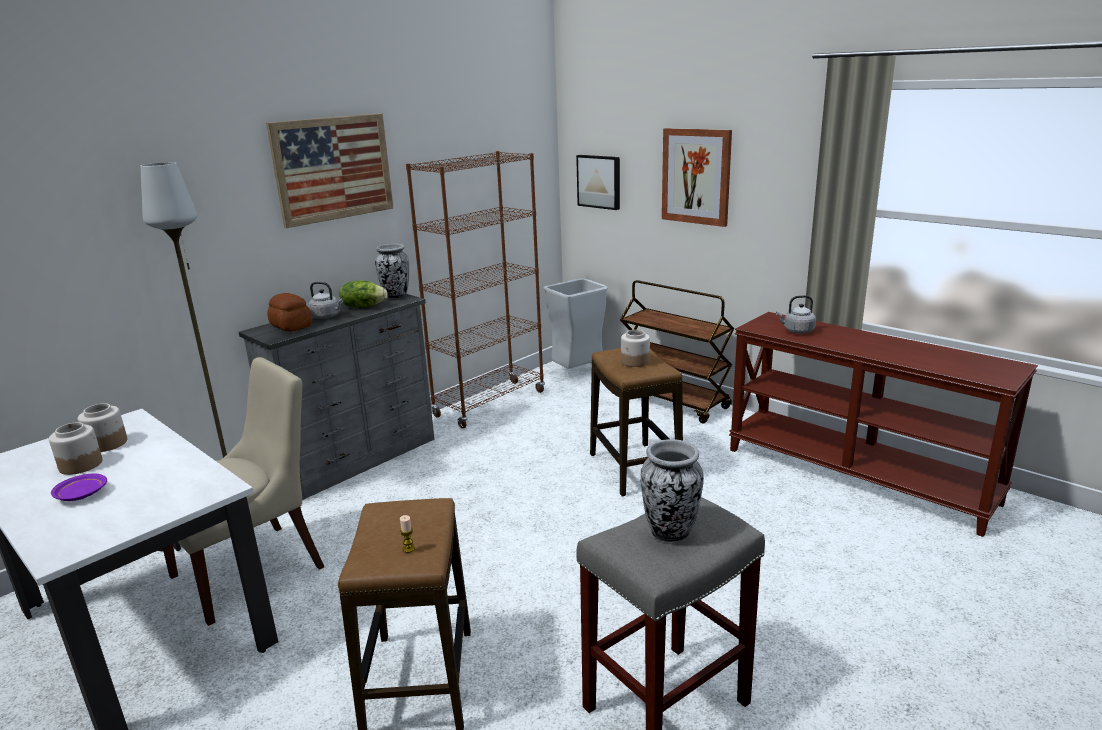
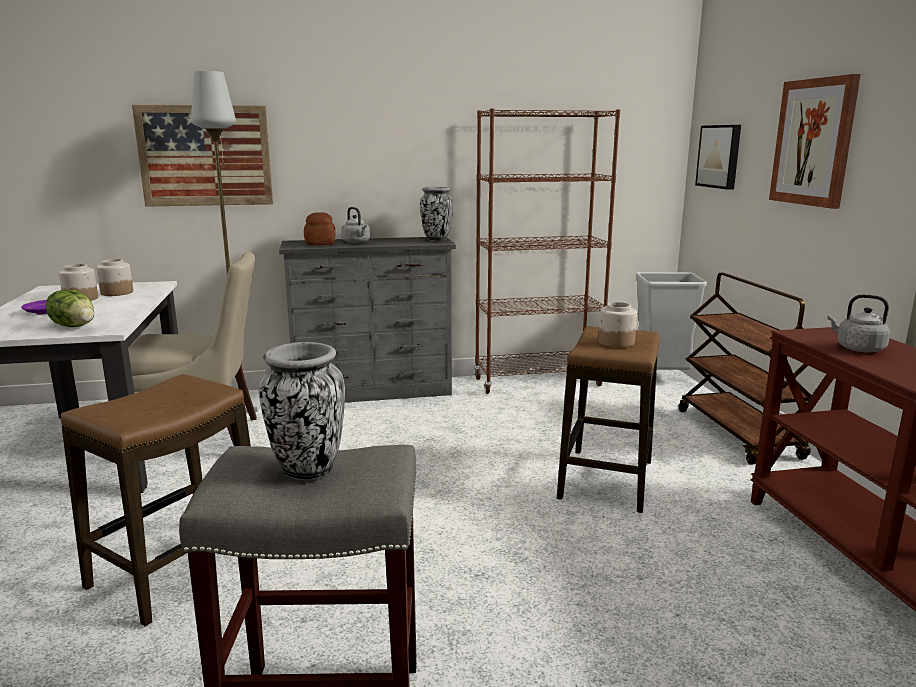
camera: 35 degrees right, 5 degrees down
(333, 168) = (399, 106): picture -> picture (205, 156)
(363, 307) = (396, 241): lettuce -> lettuce (75, 326)
(408, 549) = (139, 410): candle -> none

